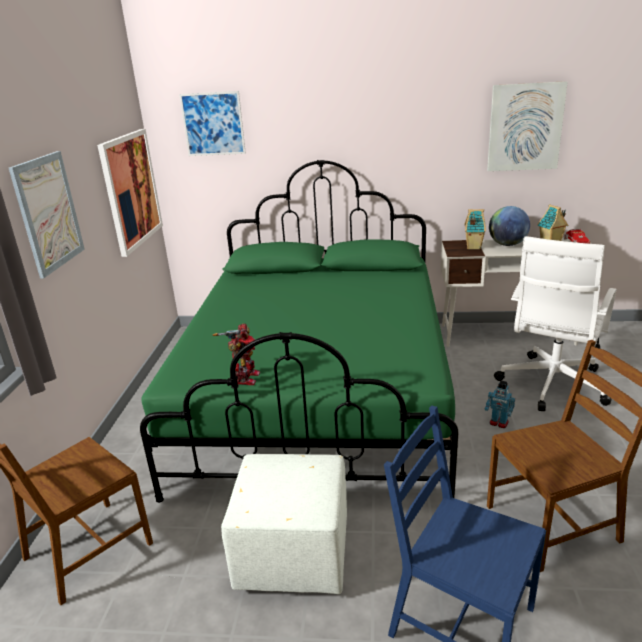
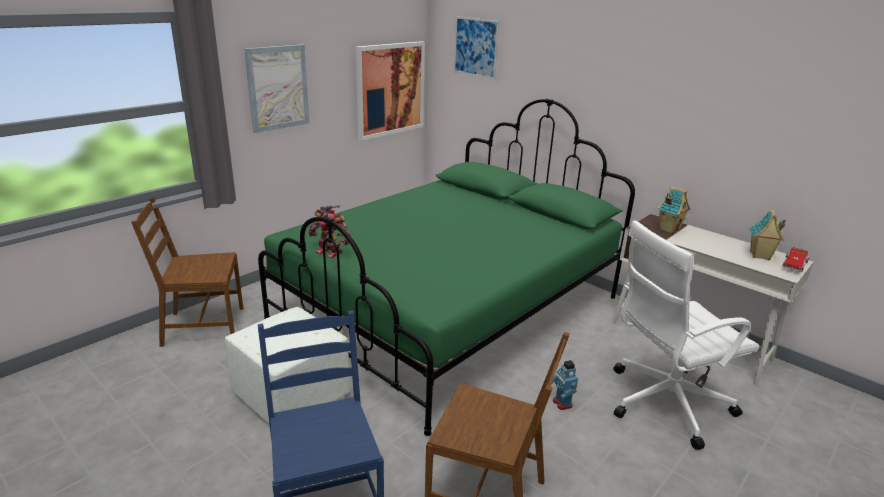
camera: 35 degrees right, 0 degrees up
(245, 378) = (330, 251): toy robot -> toy robot turned 75 degrees clockwise
(507, 244) = (710, 239): globe -> none
(525, 127) = (769, 111): picture -> none

